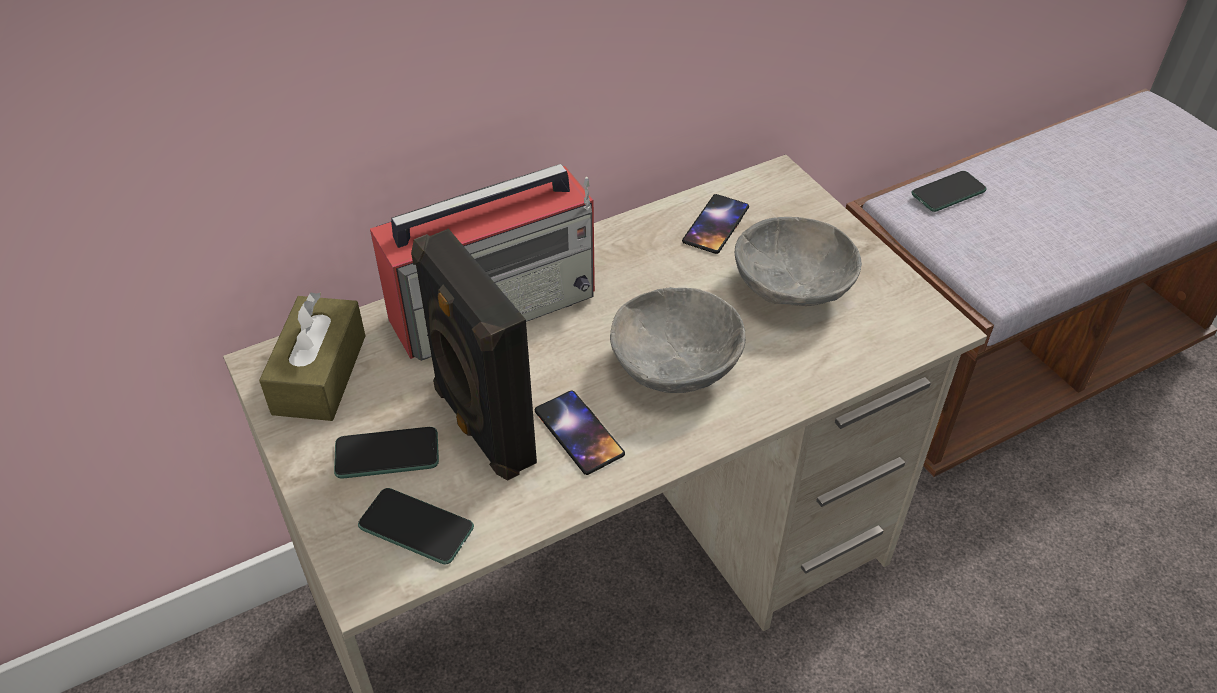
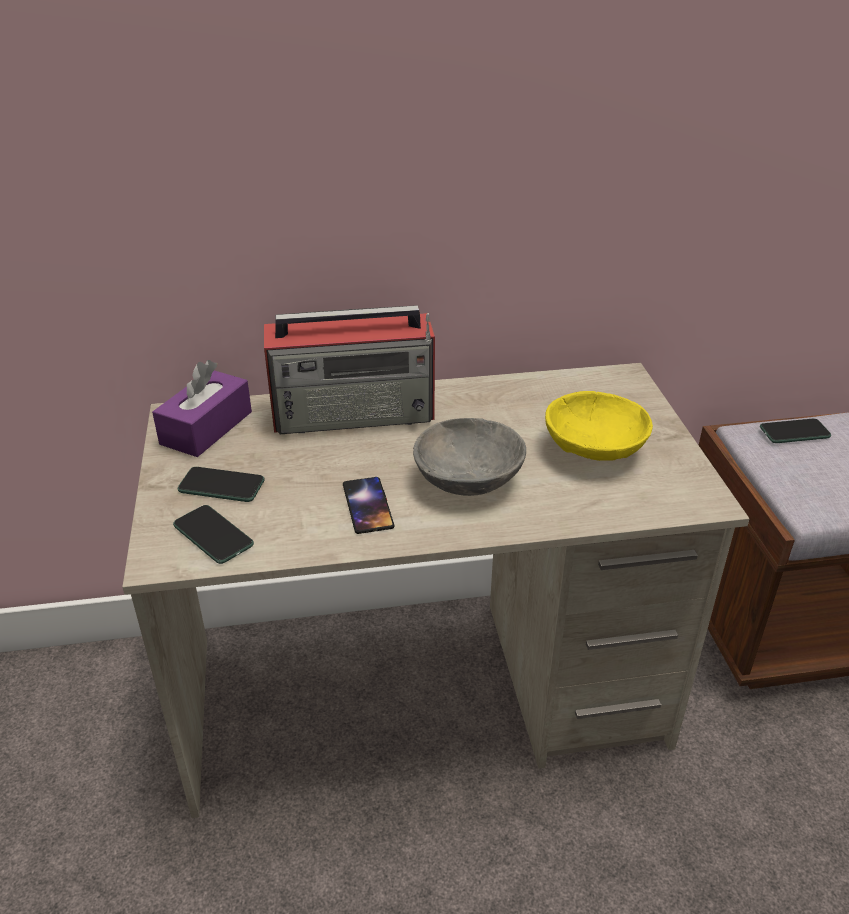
camera: 20 degrees right, 10 degrees down
(319, 374) = (206, 428): brown tissue box -> purple tissue box
(481, 427) = (298, 485): black speaker -> none
(716, 224) = (555, 396): phone -> none
(793, 290) = (594, 451): grey bowl -> yellow bowl

